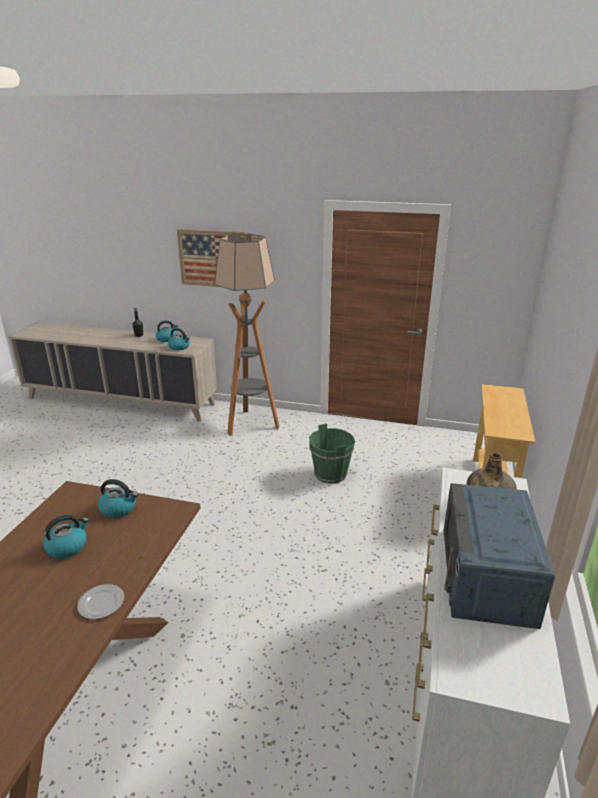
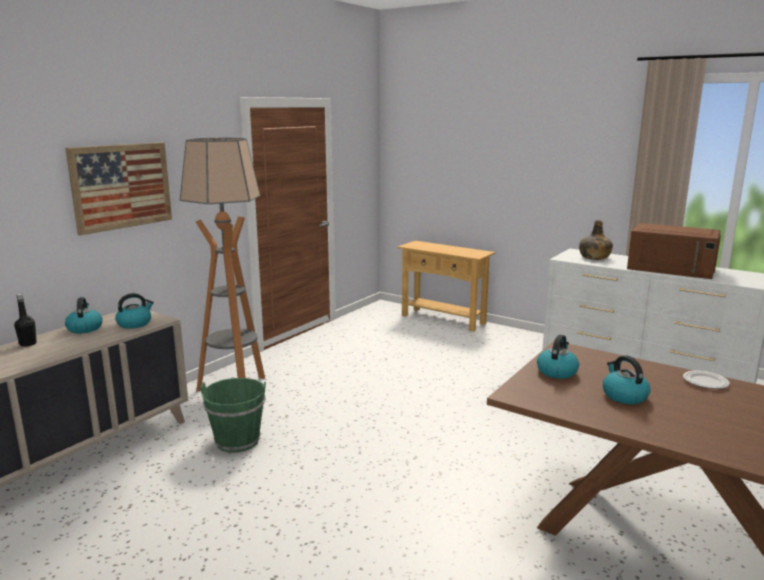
camera: 70 degrees left, 10 degrees down
(331, 474) = (381, 368): green bucket -> green bucket (237, 441)
(487, 575) = (671, 268): blue microwave -> brown microwave

